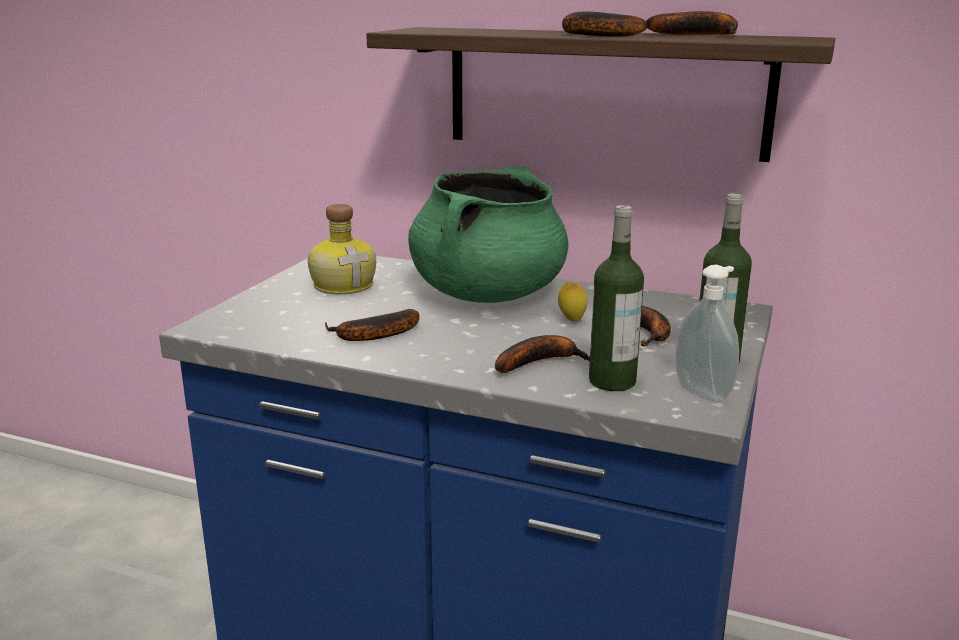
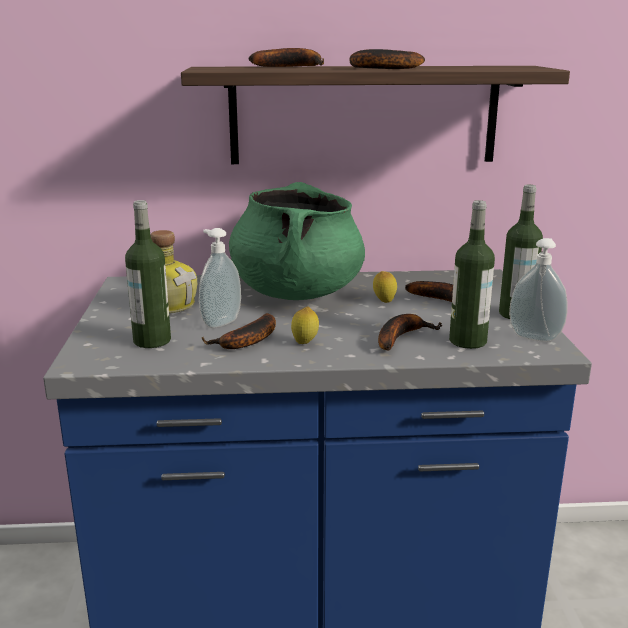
camera: 25 degrees left, 0 degrees up
(287, 318) = (152, 341): none -> bottle
(371, 312) = (219, 322): none -> soap dispenser
(428, 348) = (305, 343): none -> lemon
(699, 35) = (448, 66): banana -> banana (292, 66)

